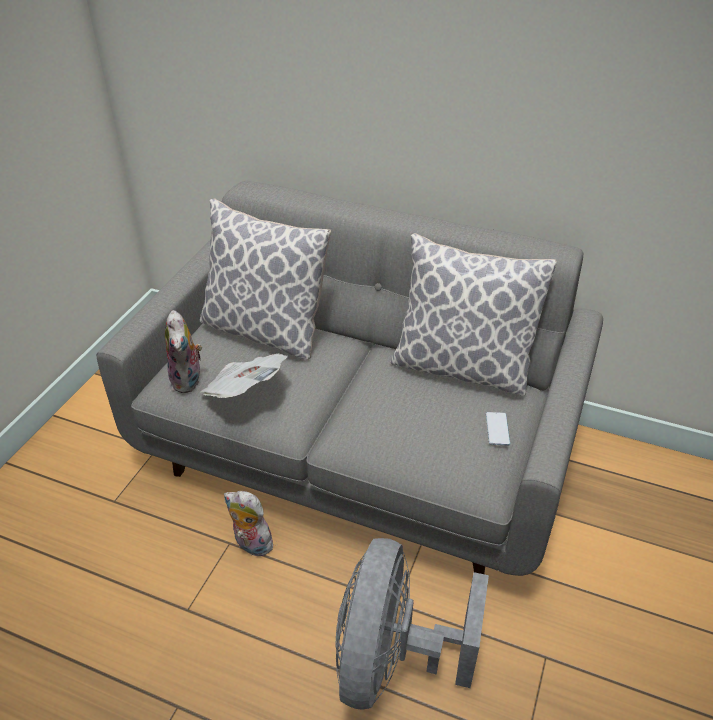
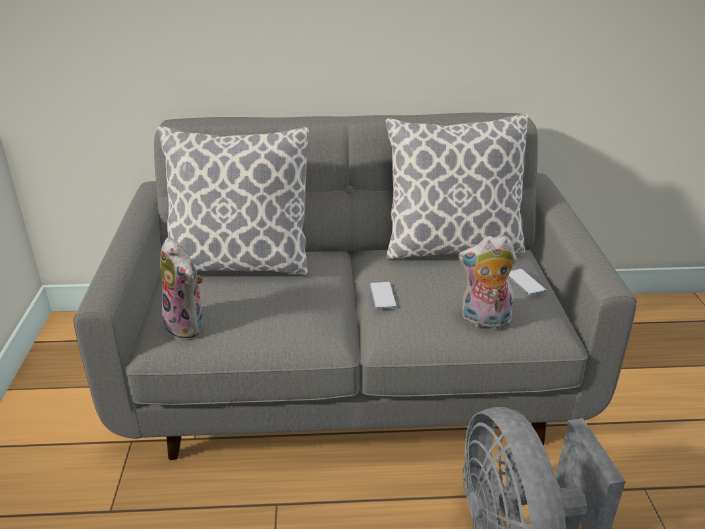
camera: 25 degrees left, 10 degrees down
(245, 391) = (261, 317): newspaper -> none
(251, 544) = (301, 497): plush toy -> plush toy (484, 321)
(357, 401) = (382, 295): none -> phone

